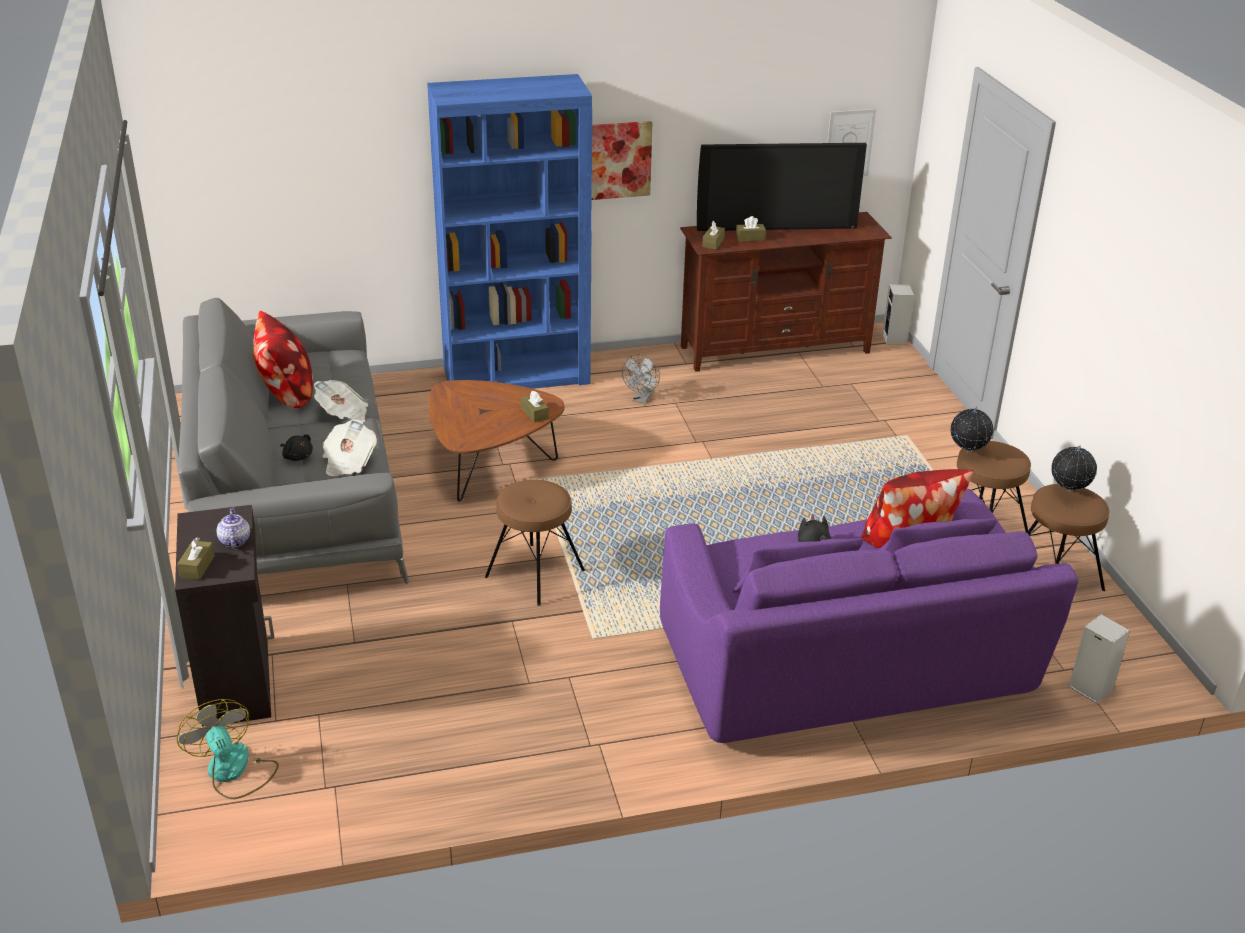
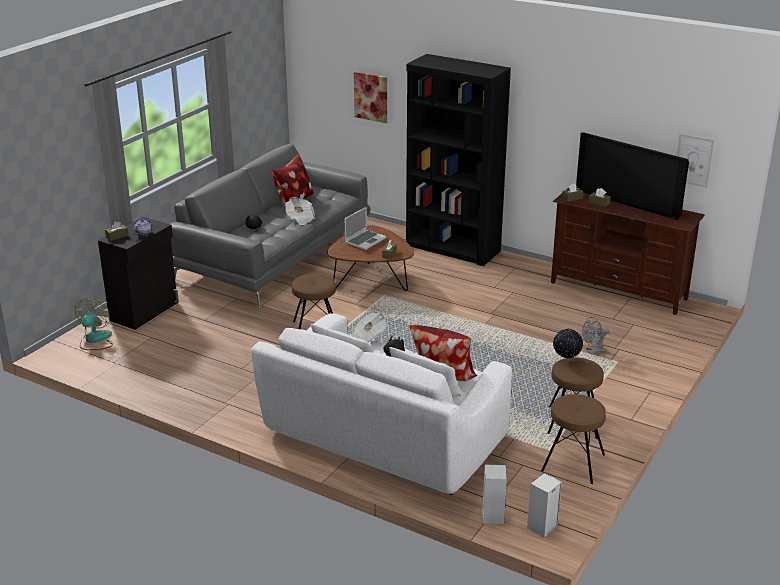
camera: 45 degrees right, 5 degrees down
(348, 462) = (268, 237): newspaper -> newspaper (367, 338)
(471, 408) = (365, 240): none -> laptop
(517, 376) = (453, 248): blue bookcase -> black bookcase
(620, 160) = (535, 129): picture -> picture (371, 97)
(642, 399) = (497, 283): grey fan -> grey fan (593, 351)
(844, 668) = (383, 437): purple sofa -> white sofa
(895, 339) = (707, 315): speaker -> speaker (542, 528)
(1068, 491) = (587, 402): globe -> none

